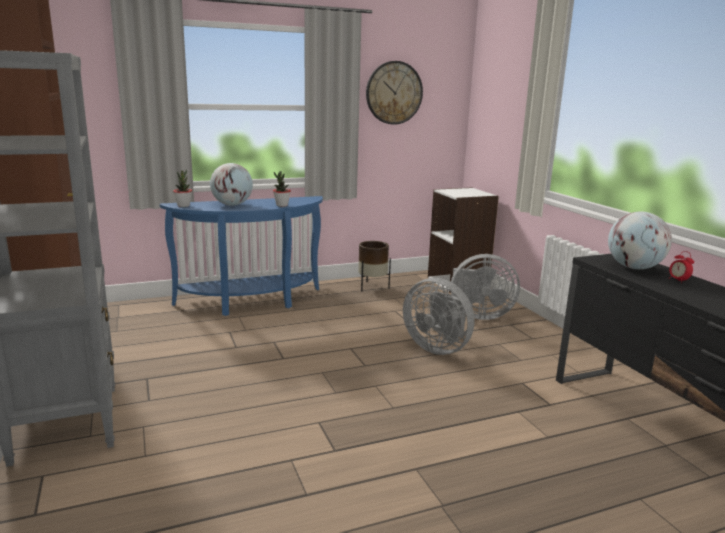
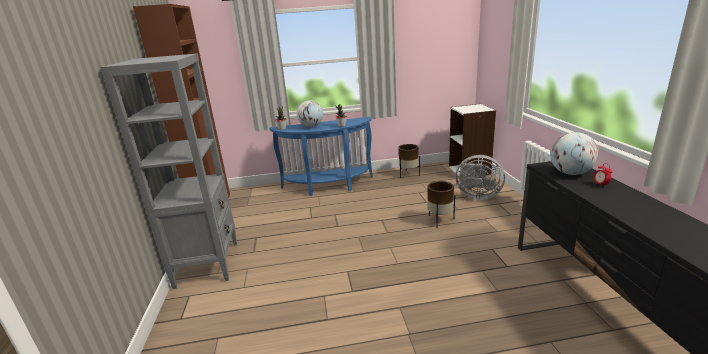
camera: 15 degrees right, 5 degrees up
(394, 93) = (420, 41): wall clock -> none
(438, 347) = (440, 220): grey fan -> brown planter

